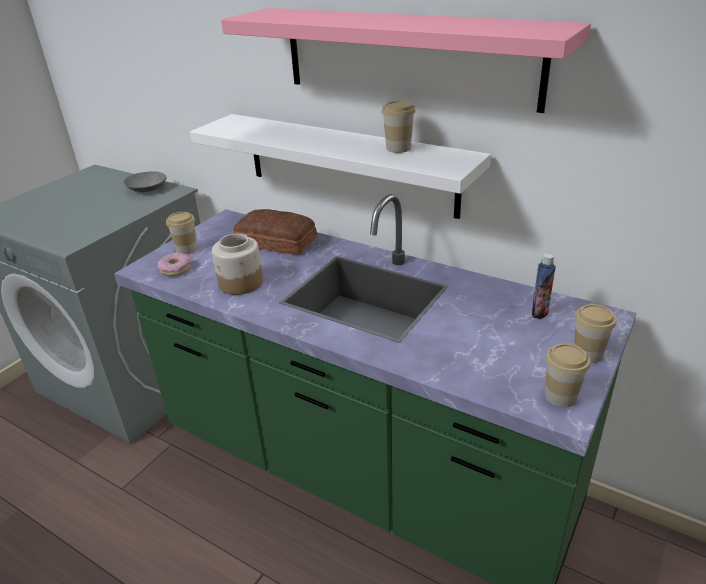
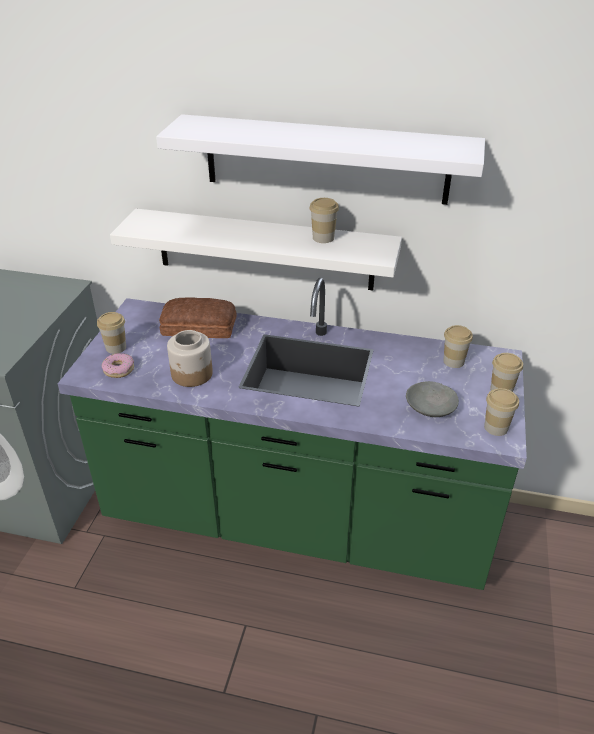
camera: 20 degrees left, 5 degrees up
(148, 189) = (37, 286): grey bowl -> grey bowl (431, 407)
(407, 56) = (326, 159): pink shelf -> white shelf
(539, 312) = (453, 361): bottle -> cup

